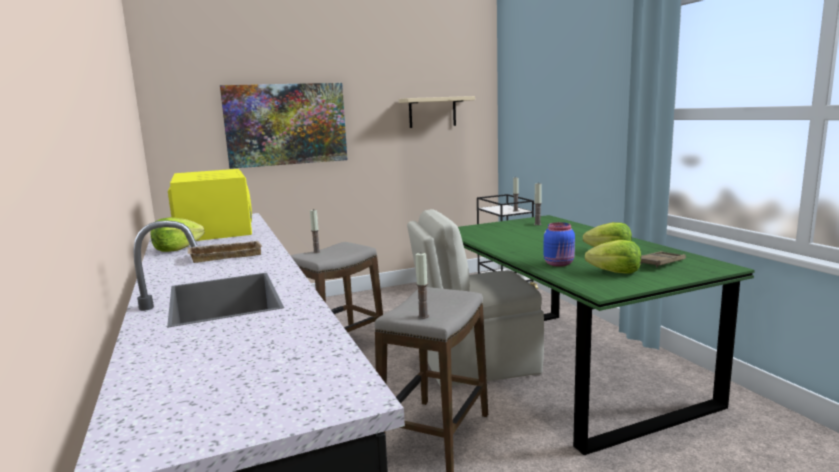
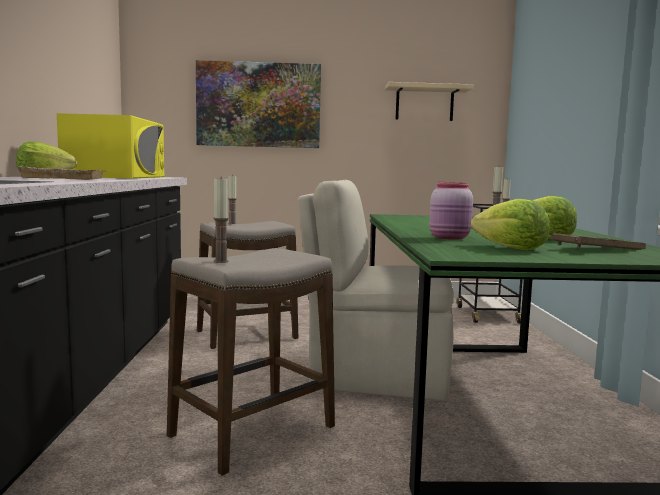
camera: 20 degrees right, 5 degrees down
(559, 264) = (450, 238): blue jar -> pink jar

